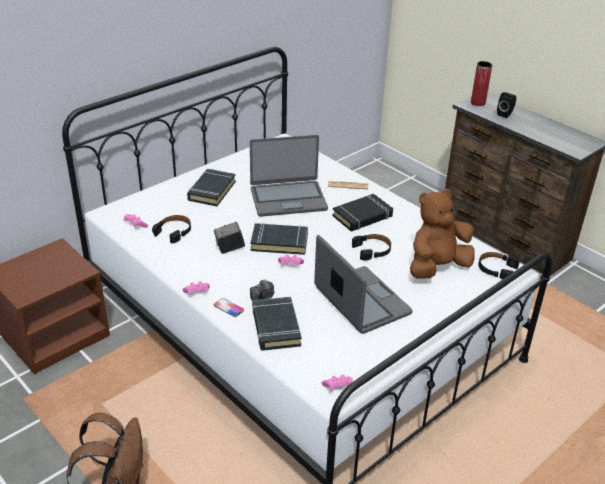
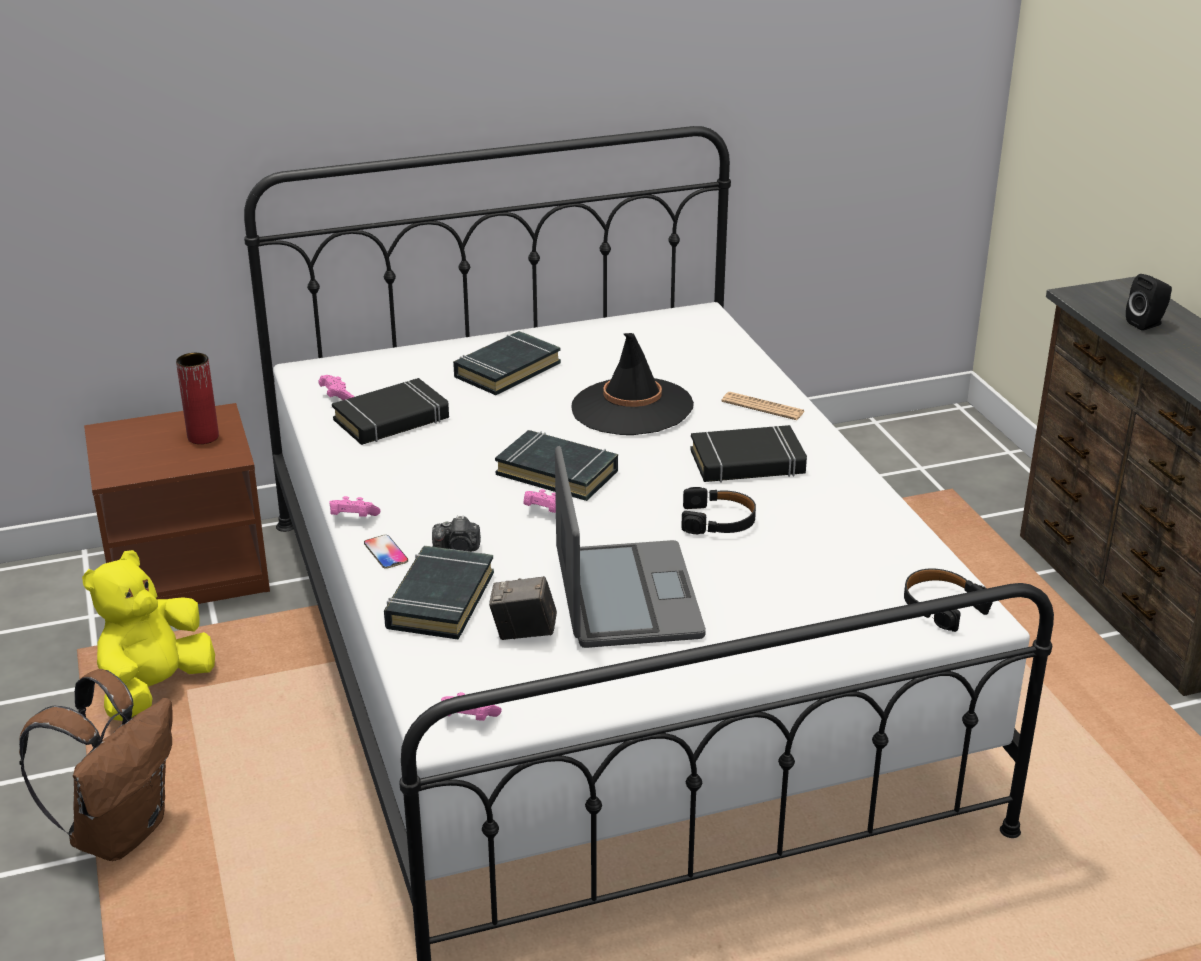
camera: 25 degrees right, 5 degrees down
(83, 408) = (155, 690): none -> yellow plush toy
(174, 232) = (392, 419): black headphones -> black book
(229, 248) = (463, 464): camera -> camera (524, 632)
(288, 199) = (631, 407): laptop -> black hat
(437, 267) = (821, 576): brown plush toy -> none
(478, 103) = (1104, 295): red vase -> red vase (203, 437)

